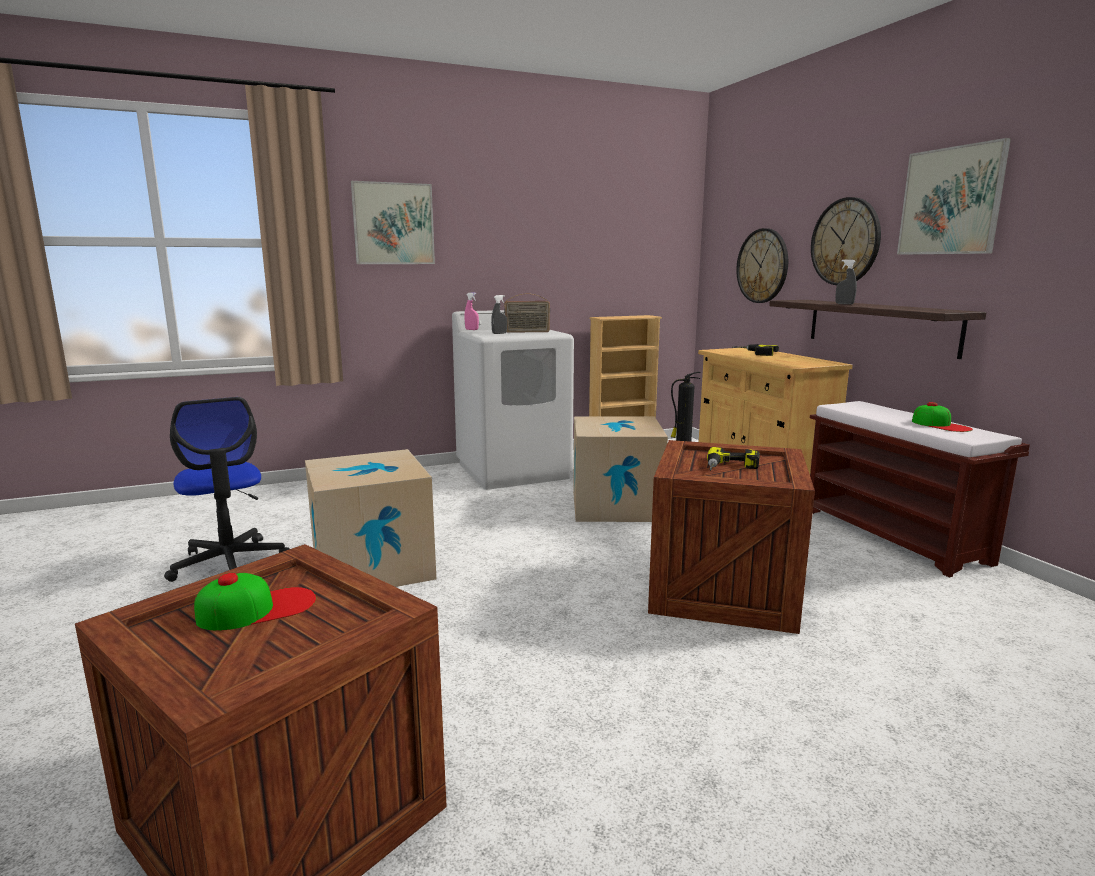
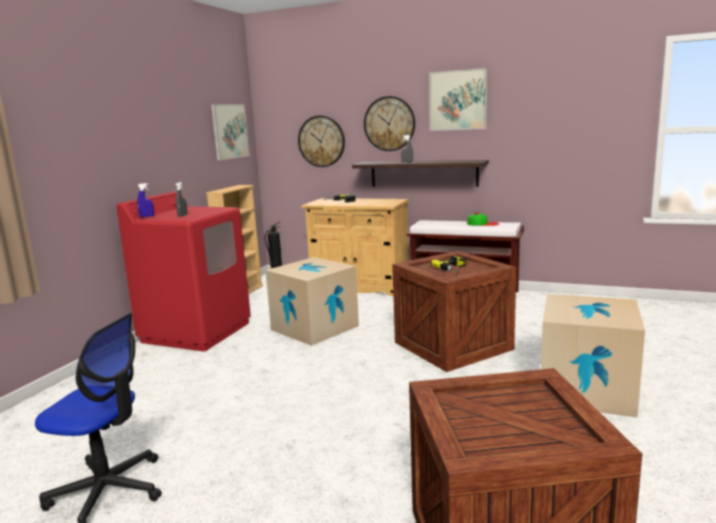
camera: 45 degrees left, 0 degrees up
(257, 608) = (488, 415): cap -> none
(372, 567) = (243, 430): cardboard box -> cardboard box (586, 389)
(393, 224) = (55, 124): picture -> picture (230, 131)
(471, 329) = (147, 216): pink spray bottle -> blue spray bottle
(513, 471) = (197, 332): white washing machine -> red washing machine
(527, 332) = (197, 211): radio -> none

